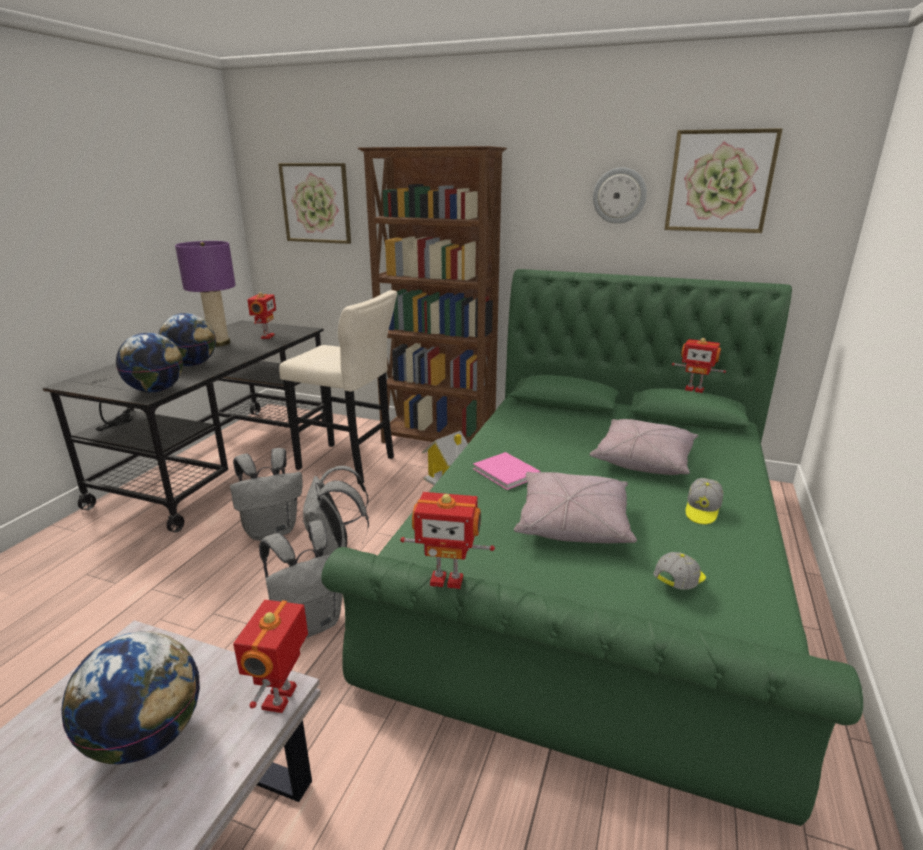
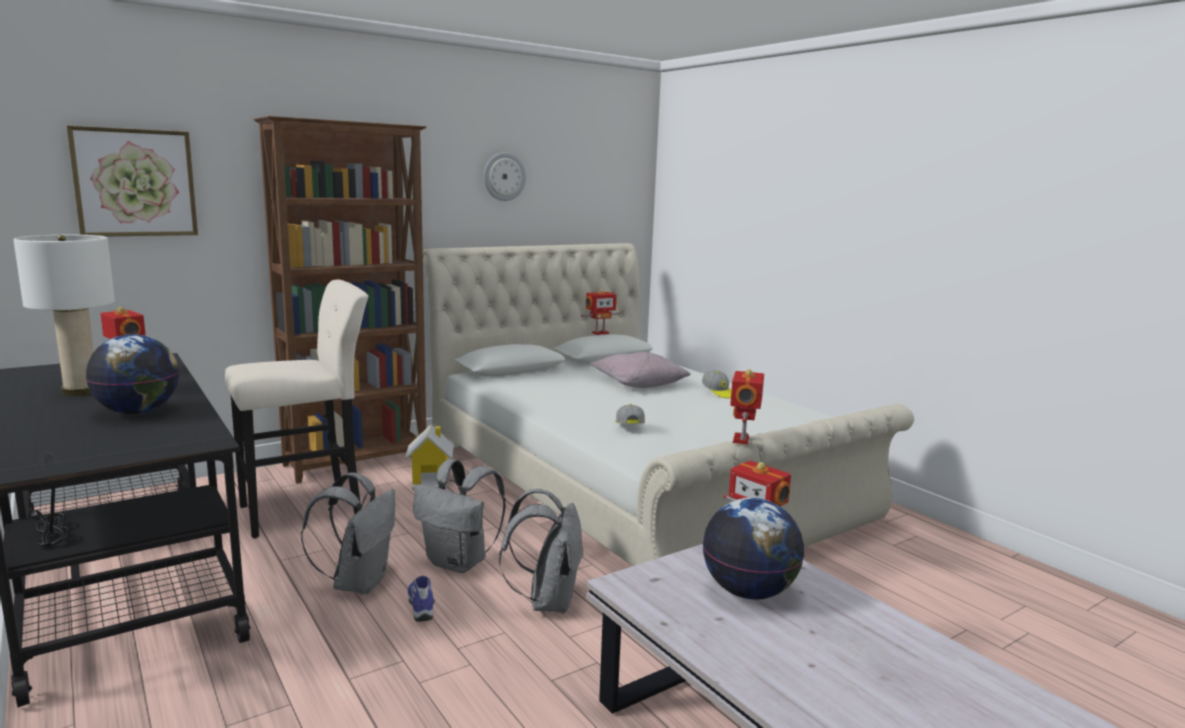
camera: 55 degrees left, 10 degrees down
(156, 390) = (195, 436): globe -> none
(219, 343) = (81, 391): purple table lamp -> white table lamp
(259, 569) = (422, 606): none -> shoe
(447, 579) = (742, 440): toy robot -> toy robot turned 150 degrees clockwise
(507, 473) = (592, 413): pink book -> none
(572, 522) = (683, 419): purple pillow -> none
(595, 562) = (634, 479): green bed -> beige bed
(679, 582) = (776, 420): cap -> cap (628, 427)
(719, 181) = (573, 166): picture -> none

